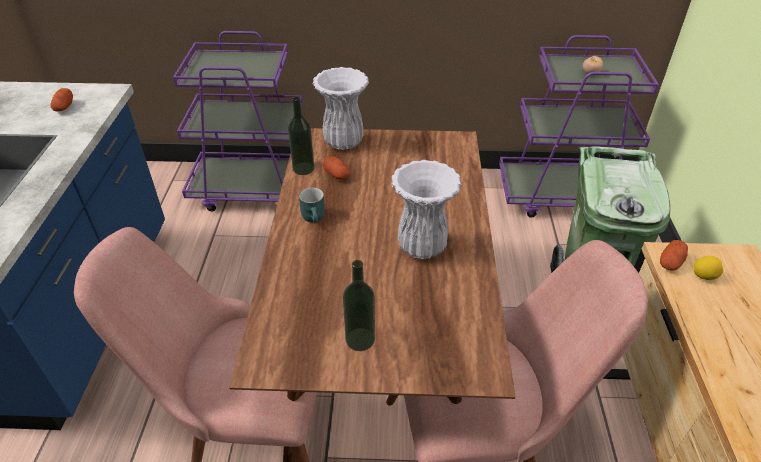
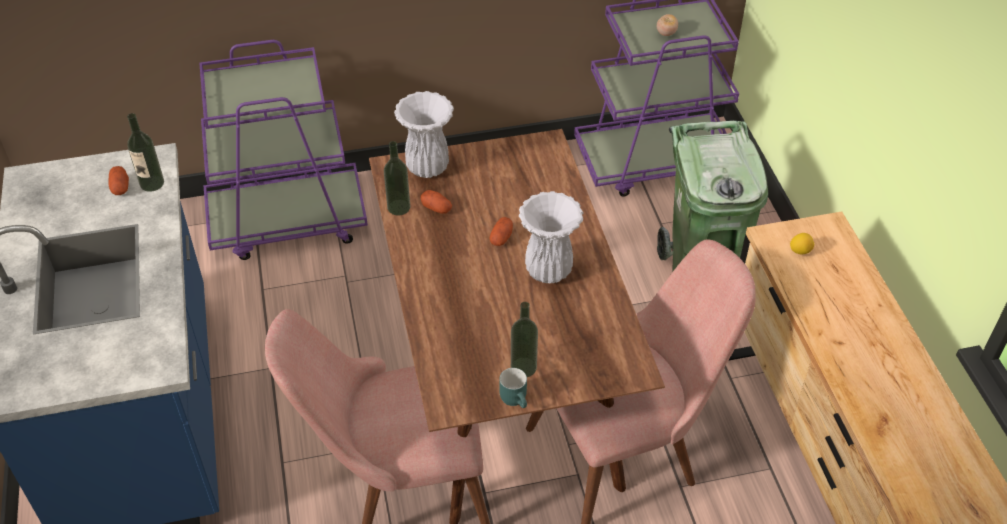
camera: 15 degrees left, 5 degrees up
(91, 108) = (152, 183): none -> bottle
(315, 218) = (435, 261): turquoise mug -> turquoise mug (516, 399)
(670, 262) = (771, 243): potato -> potato (501, 238)

